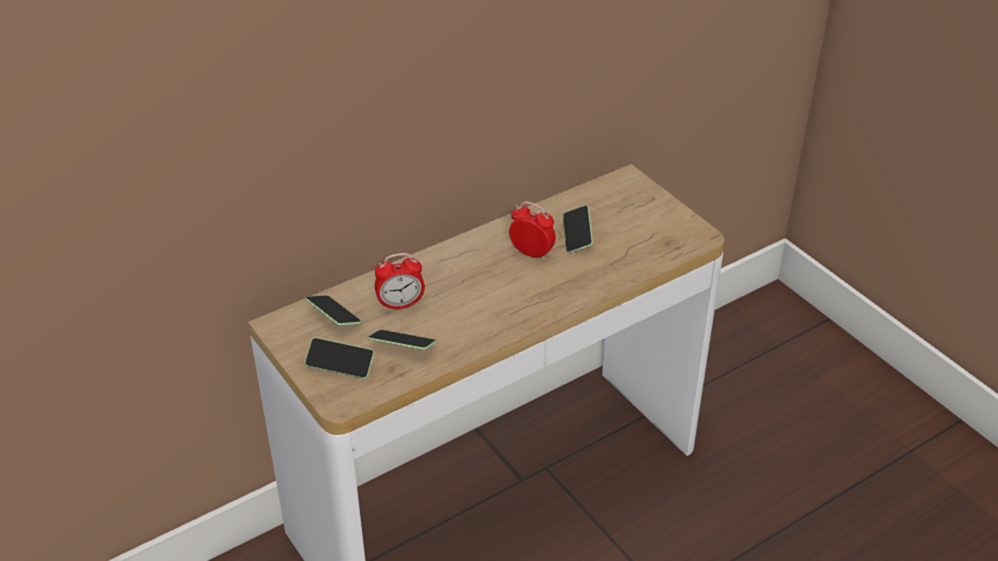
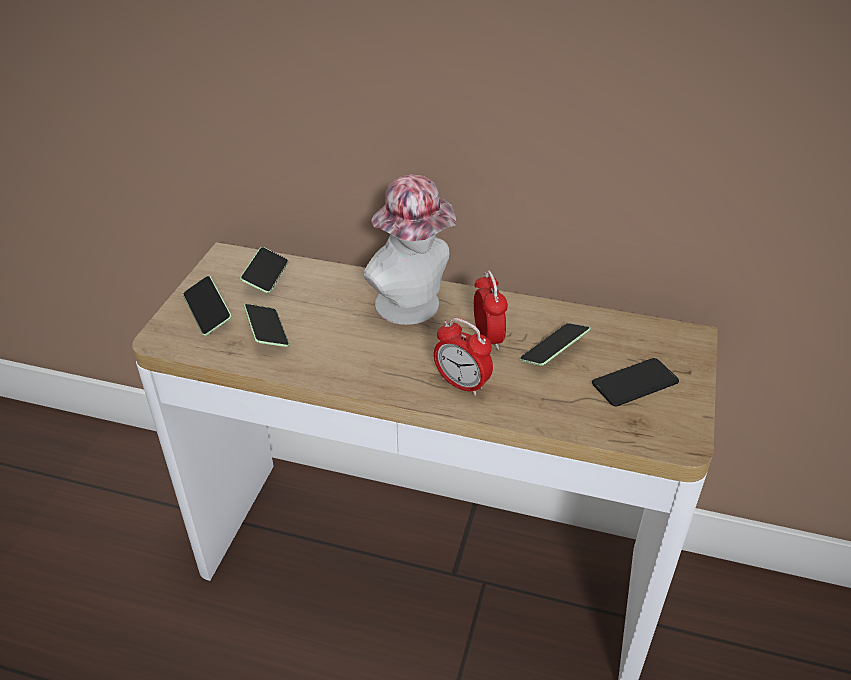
camera: 50 degrees right, 0 degrees up
(400, 305) = (321, 302): alarm clock -> alarm clock (462, 384)
(461, 267) = (413, 308): none -> hat
(639, 223) = (635, 383): none -> phone

